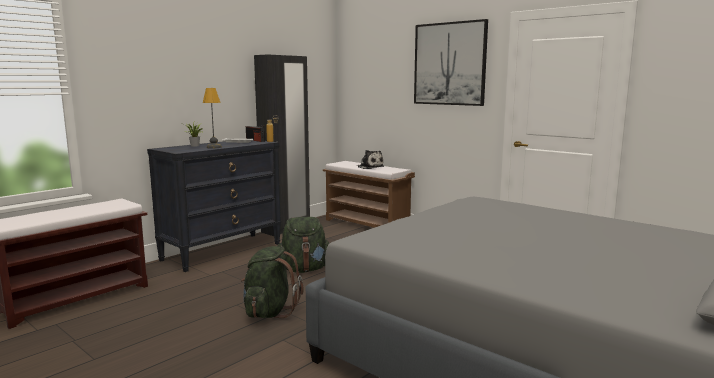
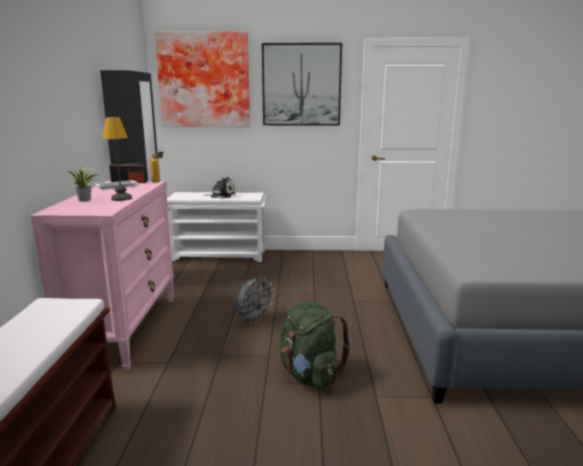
camera: 40 degrees left, 5 degrees up
(222, 251) = (124, 329): black dresser -> pink dresser
(304, 269) = (253, 319): green backpack -> grey fan
(367, 224) = (220, 255): brown bench -> white bench
(373, 62) = (204, 80): none -> picture

